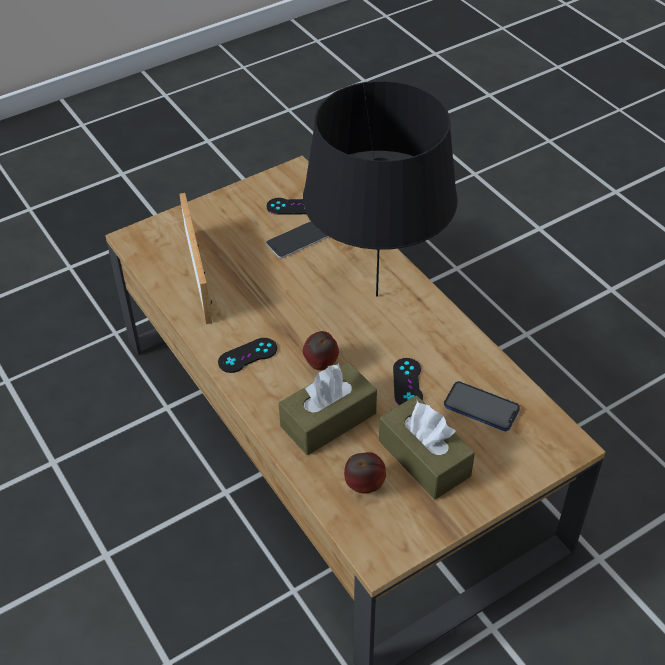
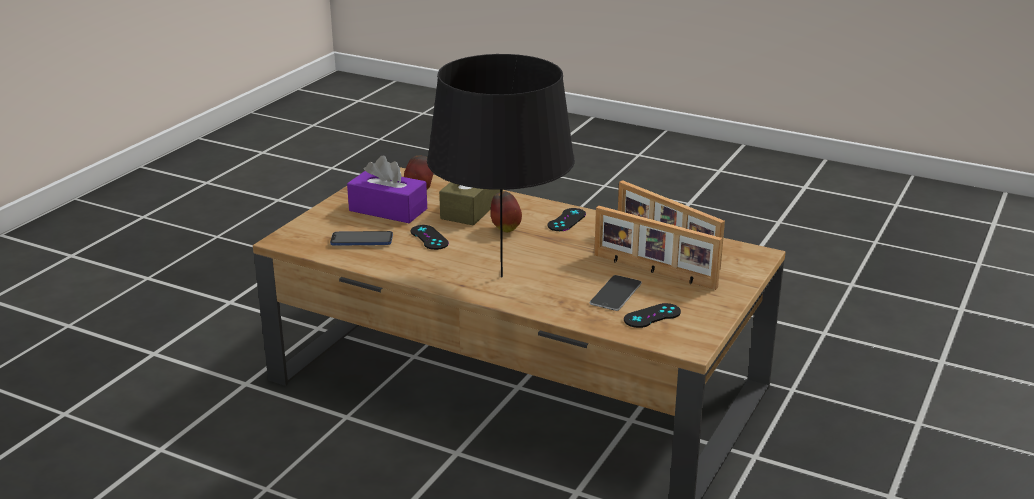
camera: 150 degrees right, 20 degrees down
(242, 251) = (653, 271): none -> picture frame
(424, 458) = (388, 210): brown tissue box -> purple tissue box

